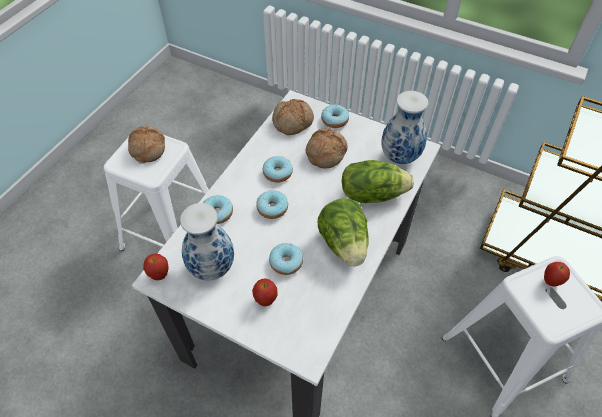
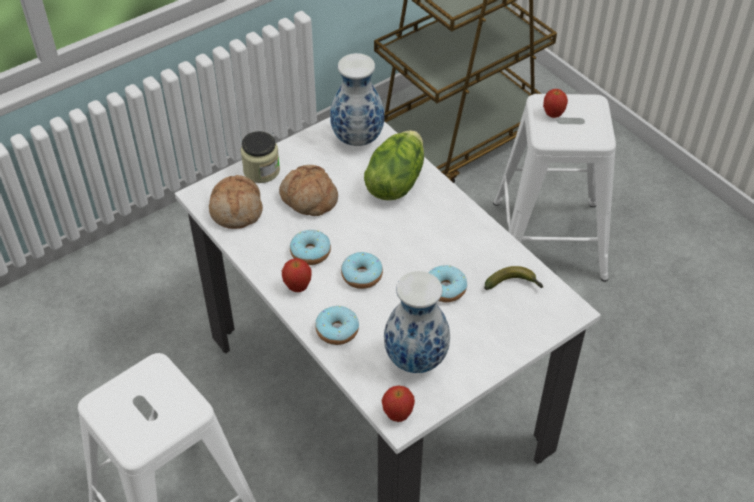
camera: 65 degrees left, 5 degrees down
(147, 149) = (134, 401): bread -> none
(265, 300) = (485, 323): apple -> apple (297, 287)
(314, 307) = (514, 284): none -> banana
(334, 120) = (261, 171): donut -> jar
(344, 244) = (448, 231): lettuce -> none

